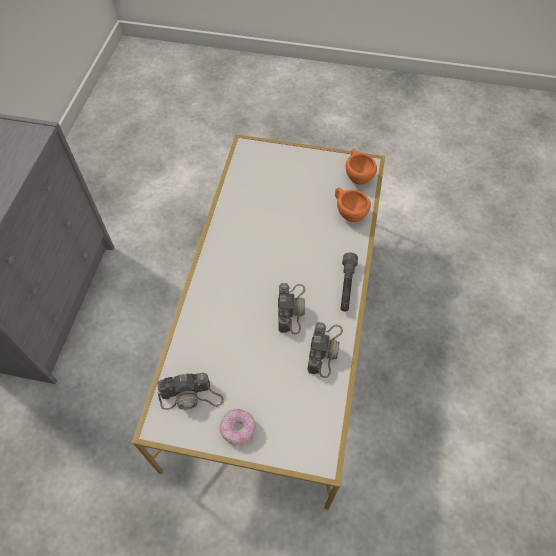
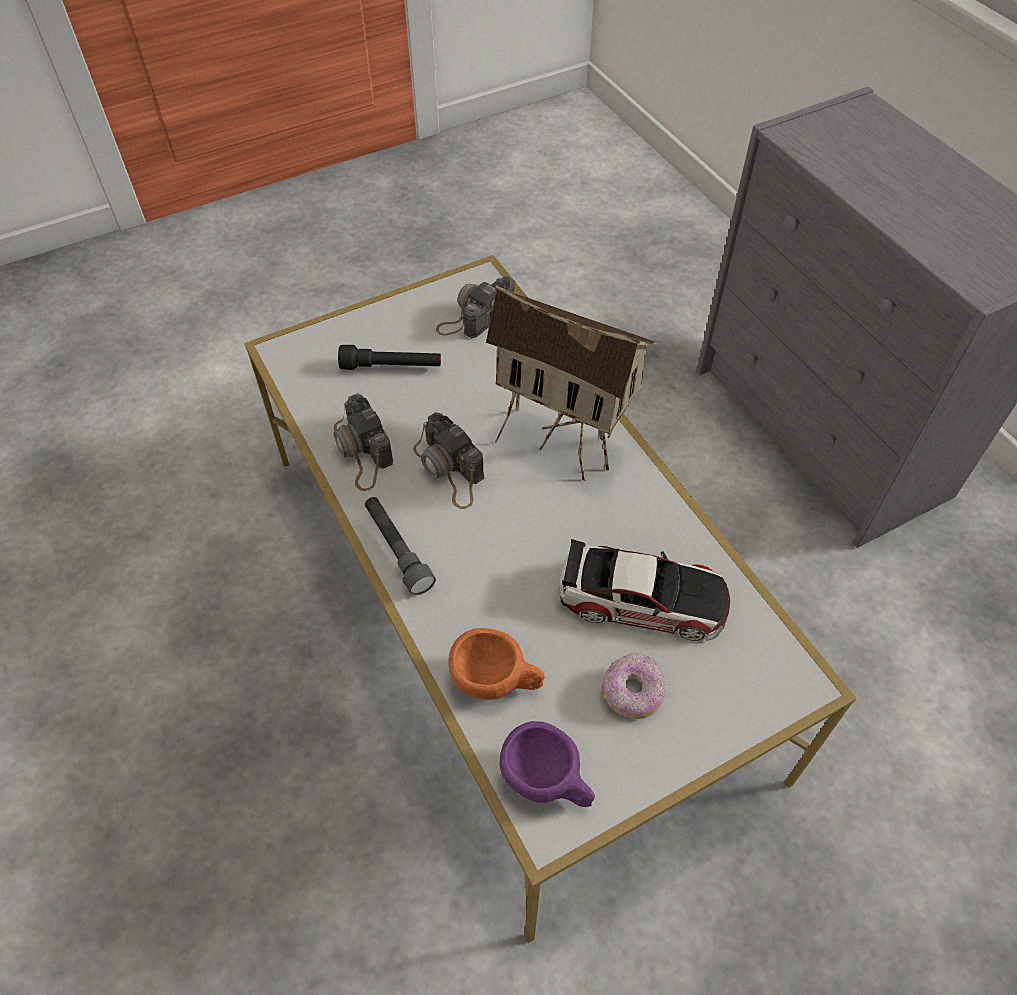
camera: 140 degrees right, 5 degrees down
(228, 285) = (563, 441): none -> toy house
(238, 429) = (396, 322): donut -> donut (632, 692)
(268, 203) = (642, 599): none -> toy car
(268, 394) = (391, 367): none -> black flashlight
(357, 175) = (548, 781): orange cup -> purple cup

